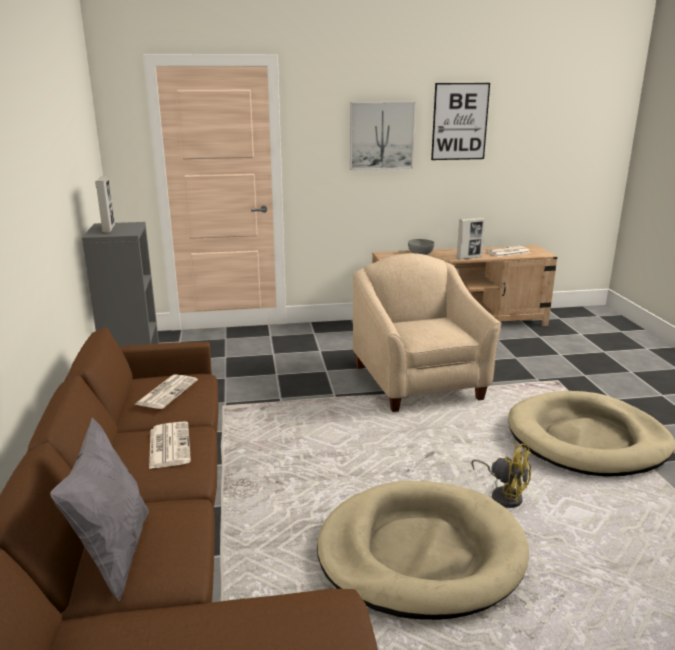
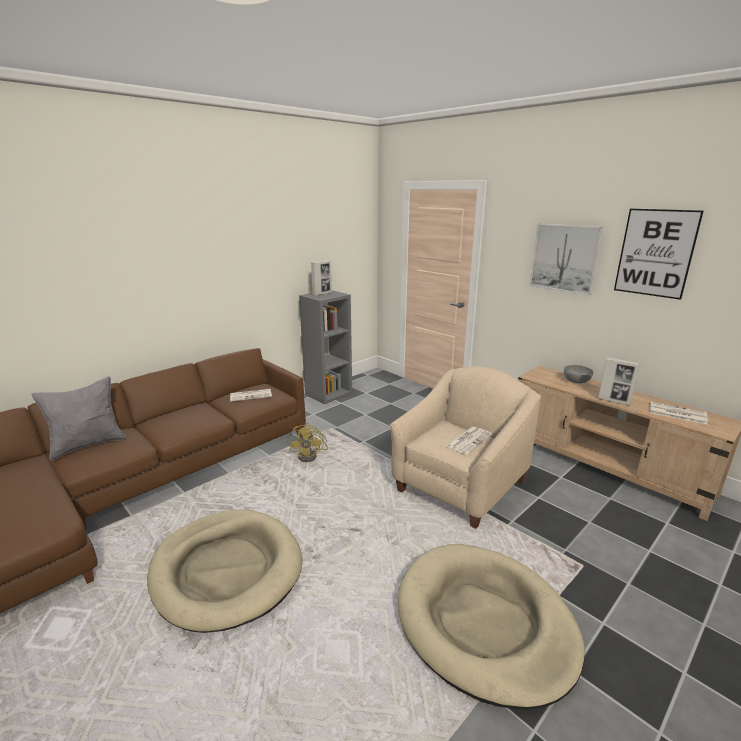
camera: 55 degrees right, 0 degrees up
(169, 445) = (193, 418): newspaper -> newspaper (469, 440)
(504, 495) = (332, 591): yellow fan -> yellow fan (311, 456)

